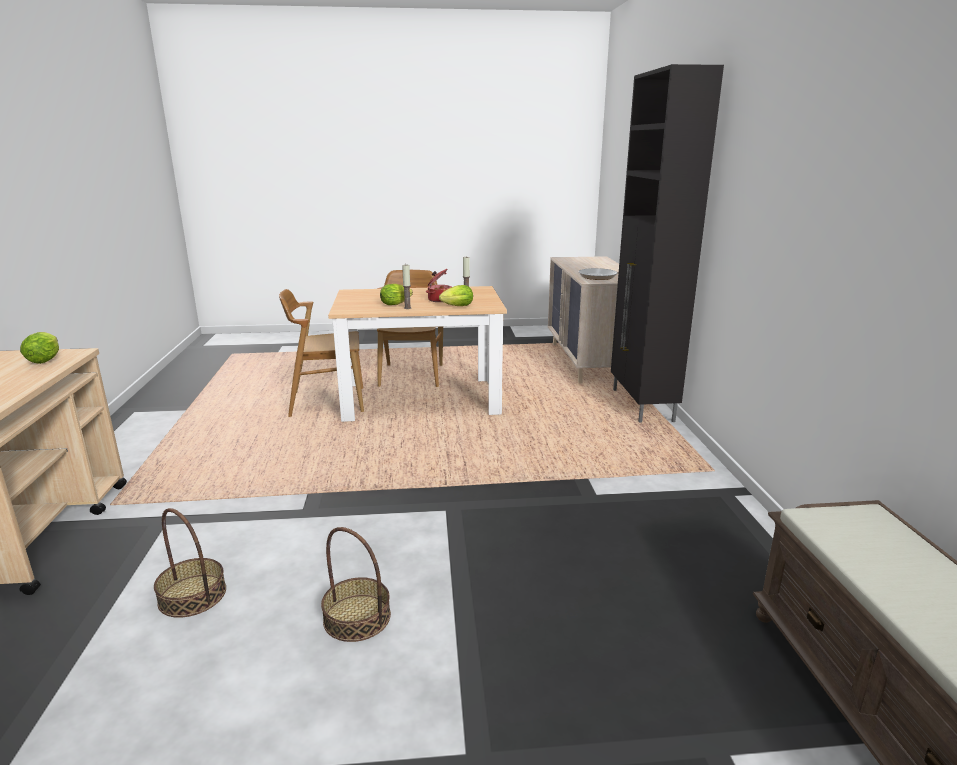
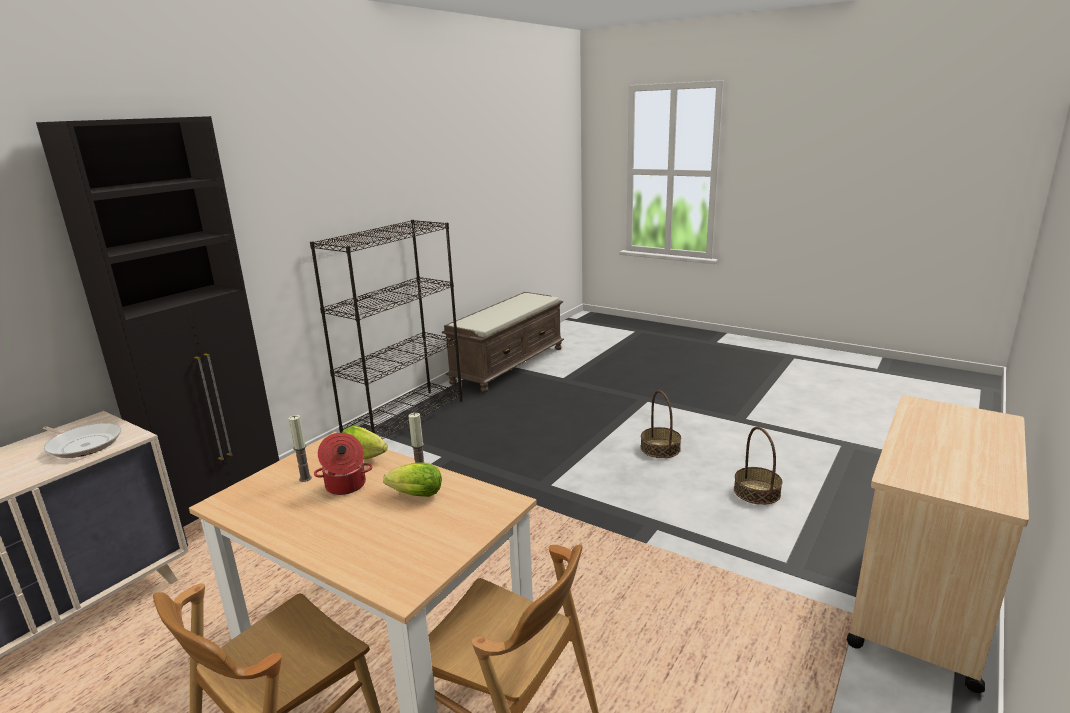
camera: 140 degrees left, 0 degrees up
(46, 359) = (925, 471): lettuce -> none
(735, 519) = (405, 418): none -> black bookcase

